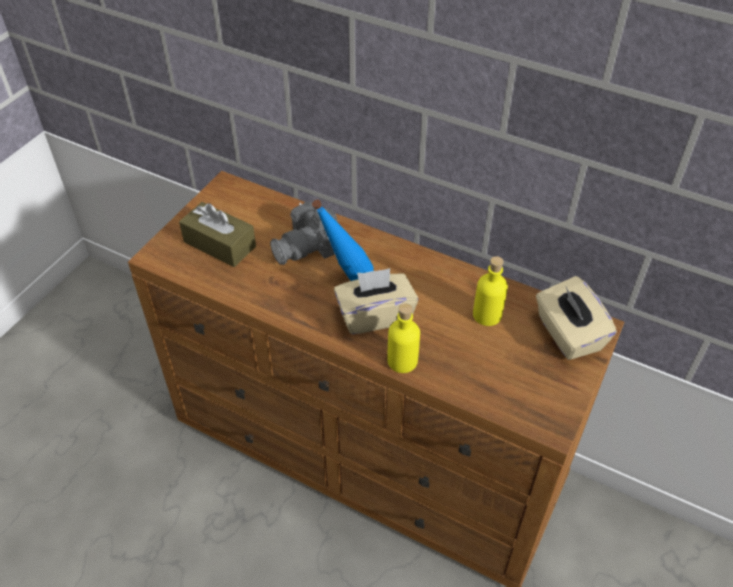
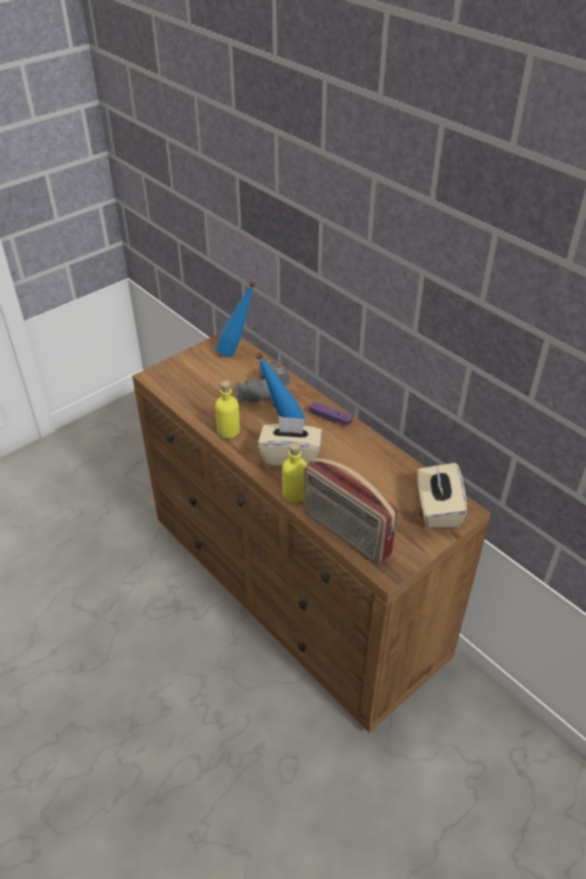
camera: 20 degrees right, 5 degrees down
(220, 244) = (202, 379): brown tissue box -> none
(246, 200) = (237, 352): none -> blue bottle
(397, 255) = (330, 418): none -> purple game controller
(484, 395) = (345, 534): none -> radio
(487, 315) = (378, 478): yellow bottle -> yellow bottle (228, 430)

